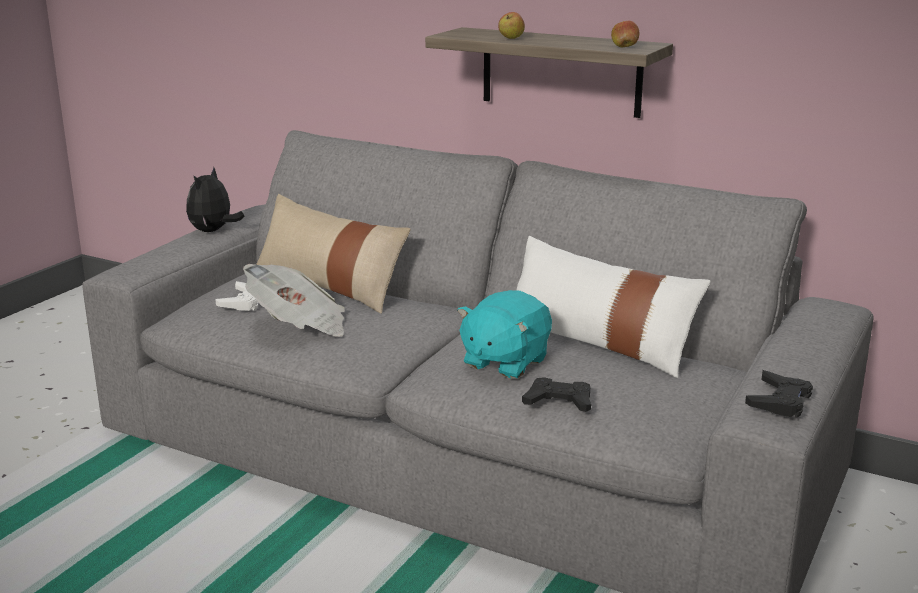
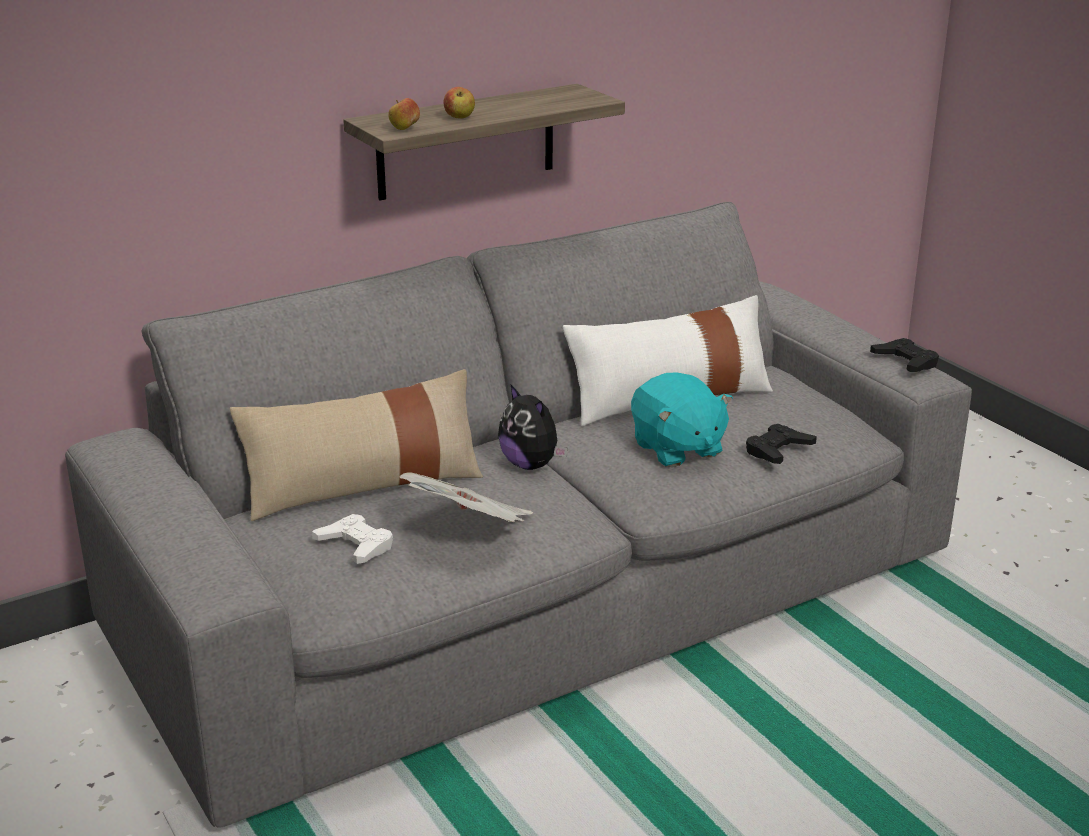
camera: 60 degrees left, 5 degrees up
(213, 231) = (167, 498): plush toy -> plush toy (531, 465)
(624, 47) = (578, 99): apple -> apple (404, 129)

